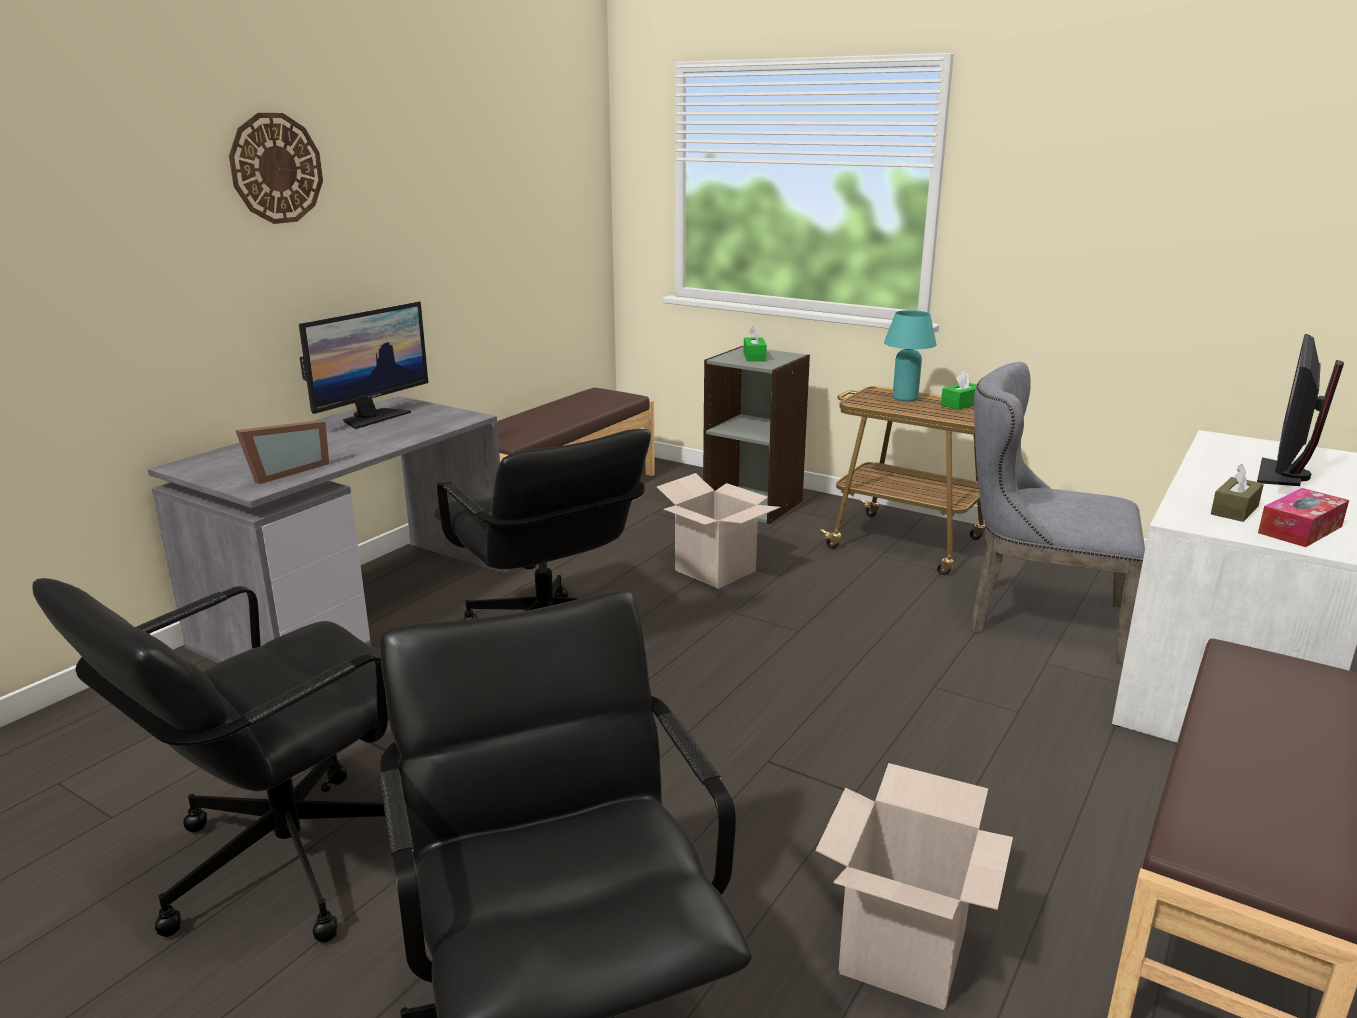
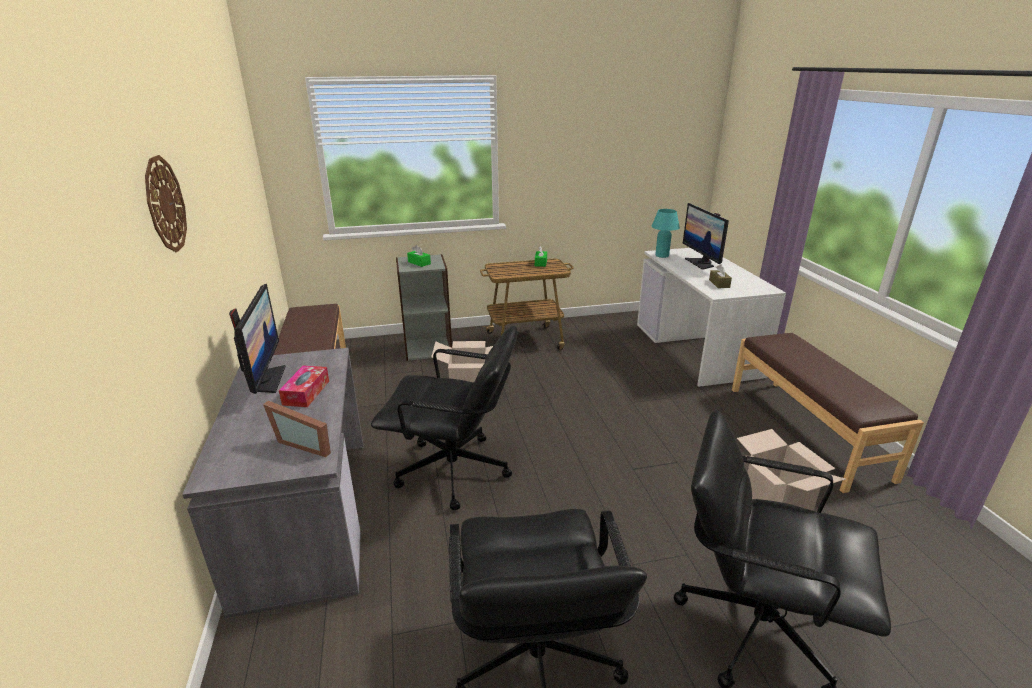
camera: 45 degrees left, 5 degrees up
(284, 472) = (306, 443): picture frame -> picture frame turned 120 degrees clockwise
(905, 398) = (512, 266): turquoise table lamp -> turquoise table lamp (662, 256)
(1035, 619) = (618, 355): grey chair -> none
(1300, 529) = (746, 285): tissue box -> tissue box (306, 392)

